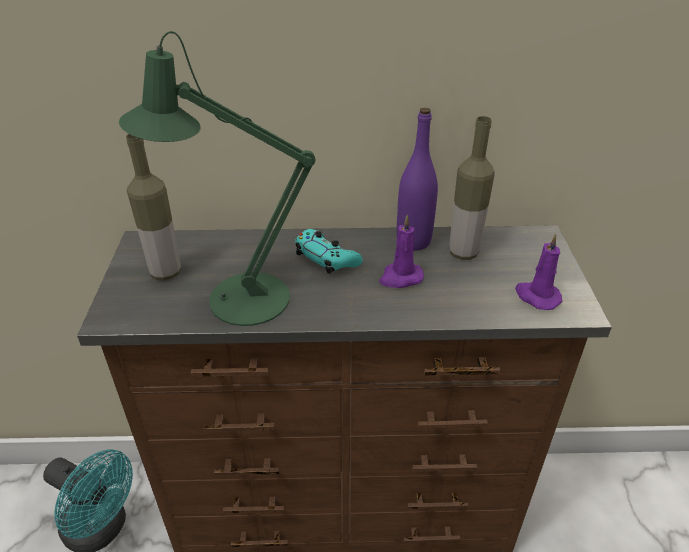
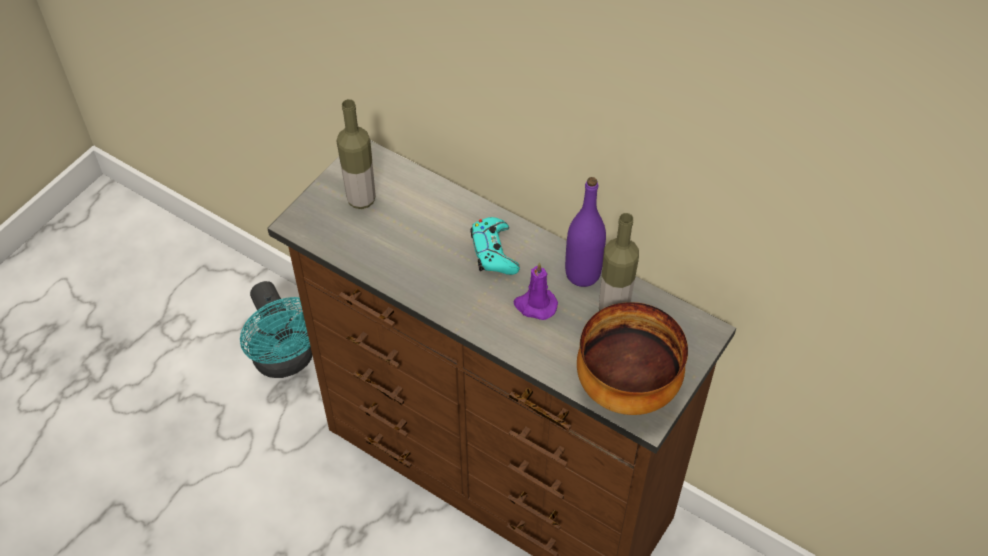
camera: 35 degrees right, 15 degrees up
(237, 300) = (393, 256): green table lamp -> none
(536, 296) = (627, 386): purple candle -> bowl

